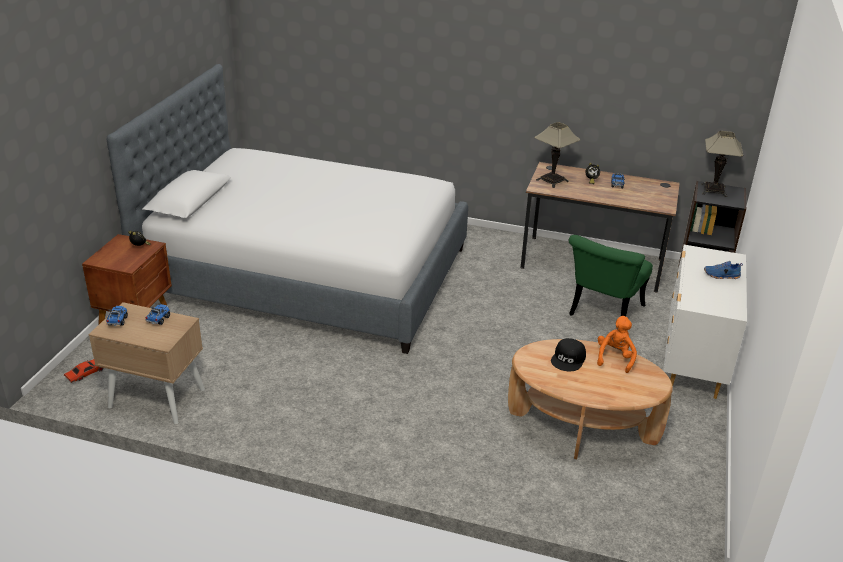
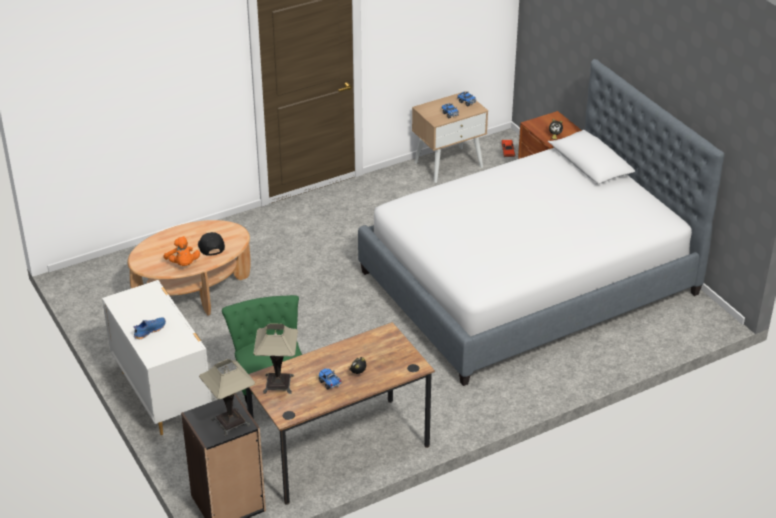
camera: 135 degrees right, 5 degrees up
(552, 180) = (389, 349): table lamp -> table lamp (278, 383)

